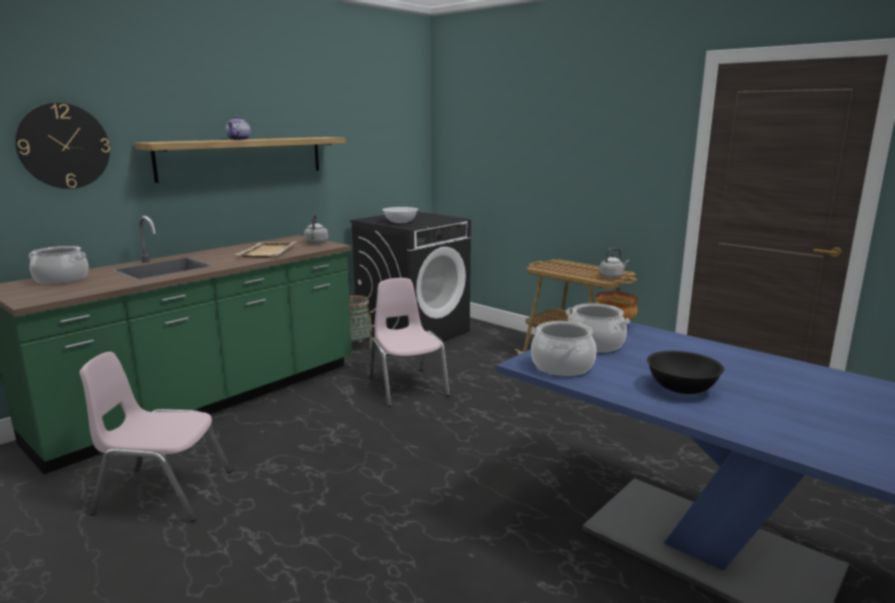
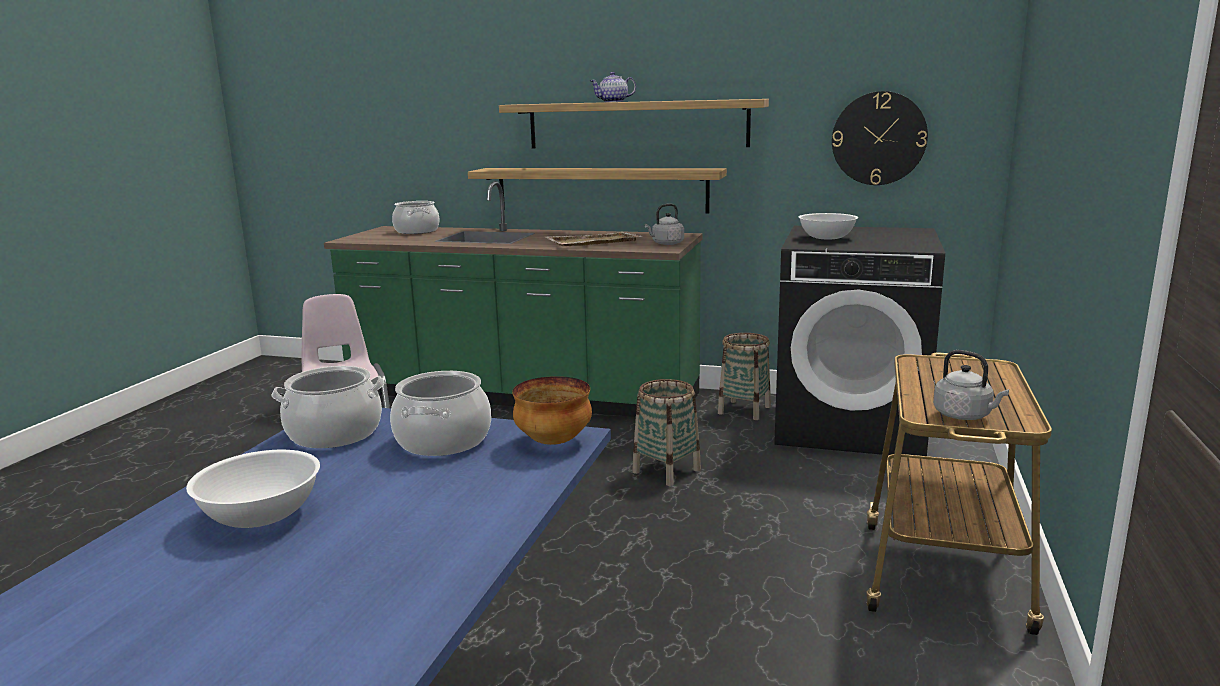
camera: 65 degrees right, 0 degrees up
(64, 146) = (454, 107): wall clock -> wall clock (878, 138)
(219, 212) = (601, 190): none -> shelf
(407, 386) = (666, 471): pink chair -> basket
(681, 388) = (262, 515): black bowl -> white bowl

